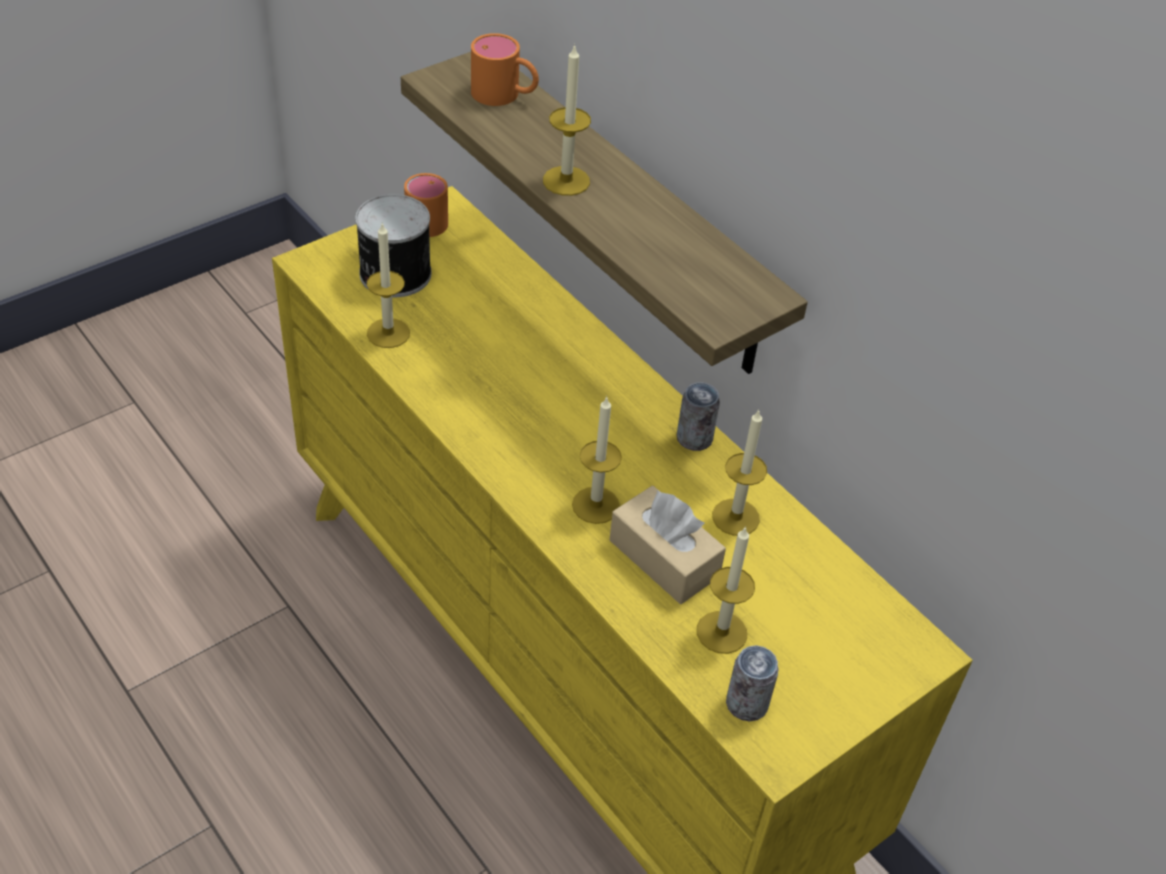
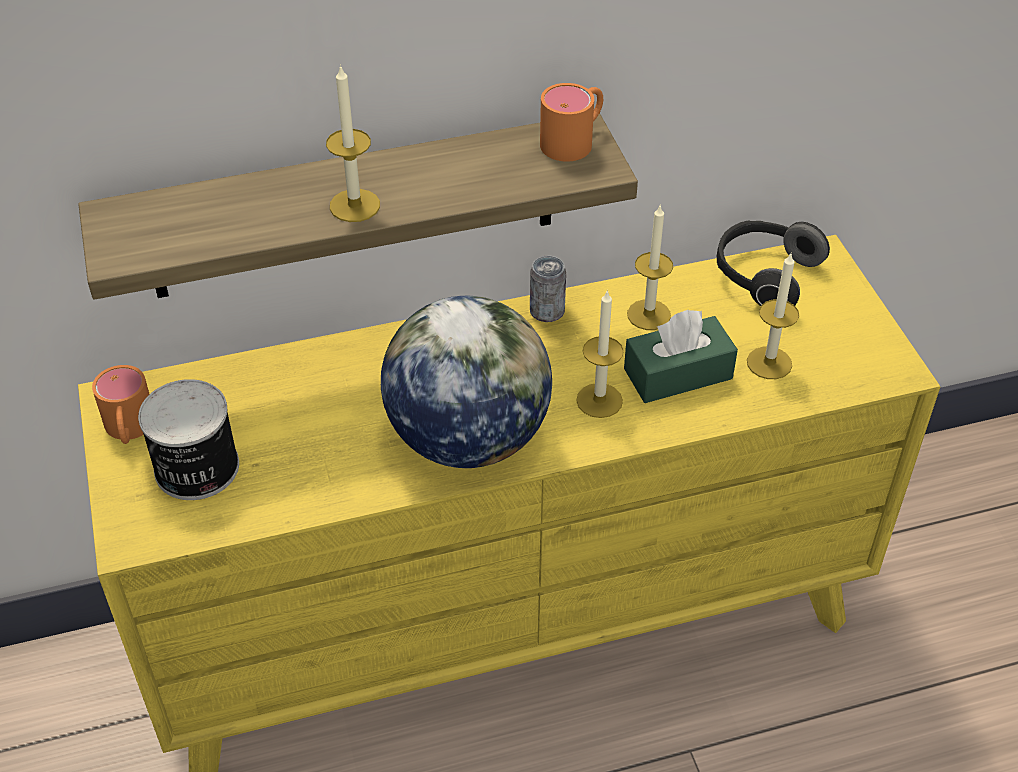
camera: 65 degrees left, 0 degrees up
(388, 333) = (289, 496): candle -> none
(502, 424) = (468, 438): none -> globe
(505, 95) = (182, 211): orange mug -> orange mug (574, 140)
(664, 558) = (678, 374): beige tissue box -> green tissue box
(746, 704) = (845, 371): can -> none
(855, 603) = (763, 276): none -> headphones

